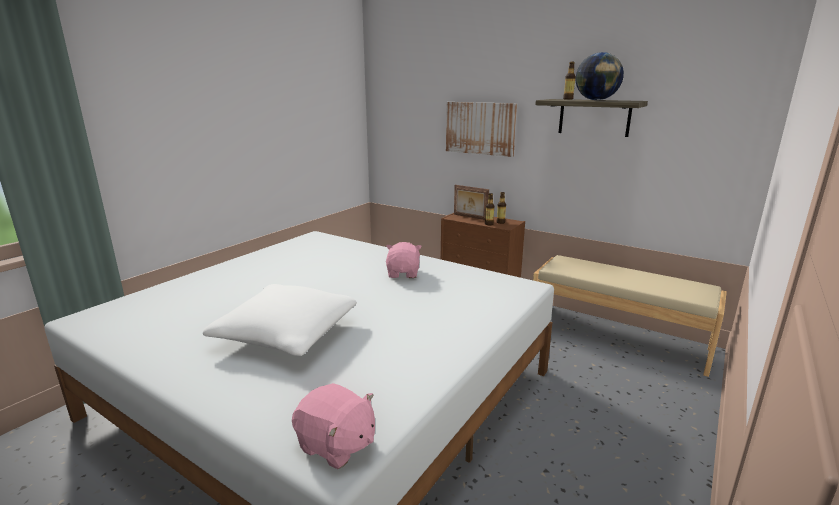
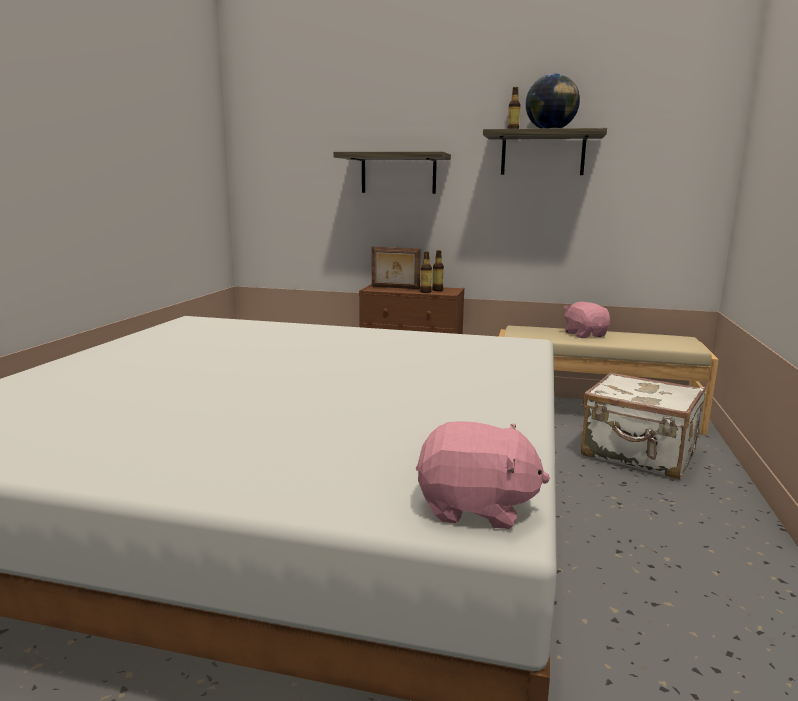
camera: 20 degrees left, 5 degrees down
(286, 334) = (267, 414): white pillow -> none
(403, 273) = (362, 344): pink plush toy -> pink plush toy (585, 334)
(480, 128) = (398, 174): picture -> shelf
(628, 385) = (638, 455): none -> white suitcase

